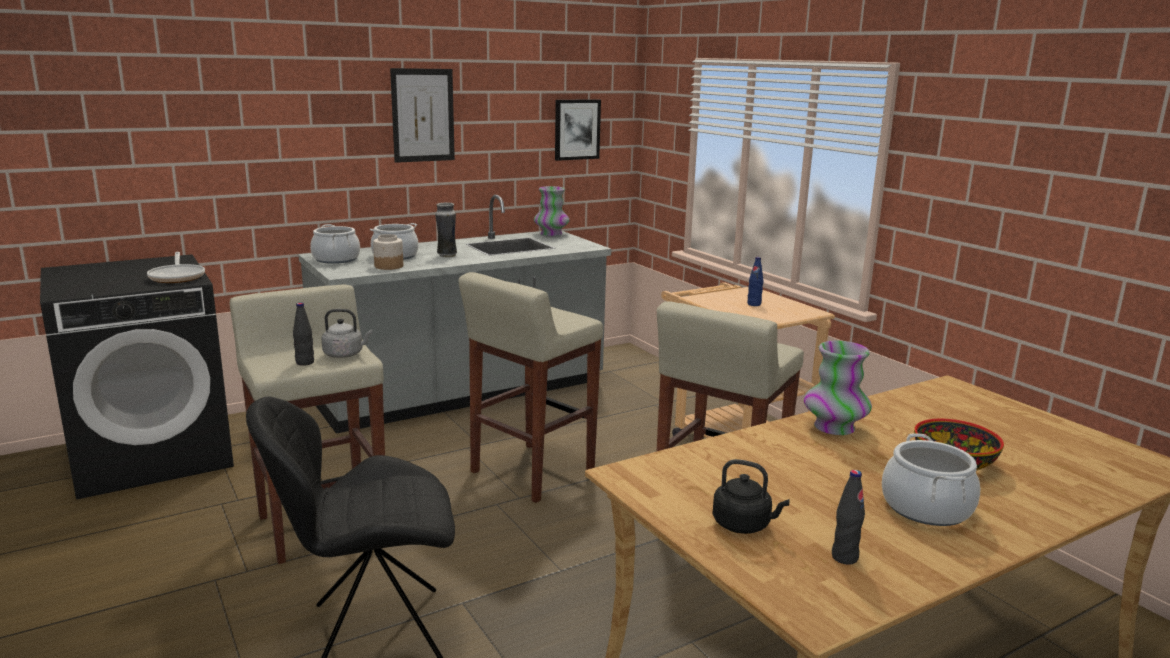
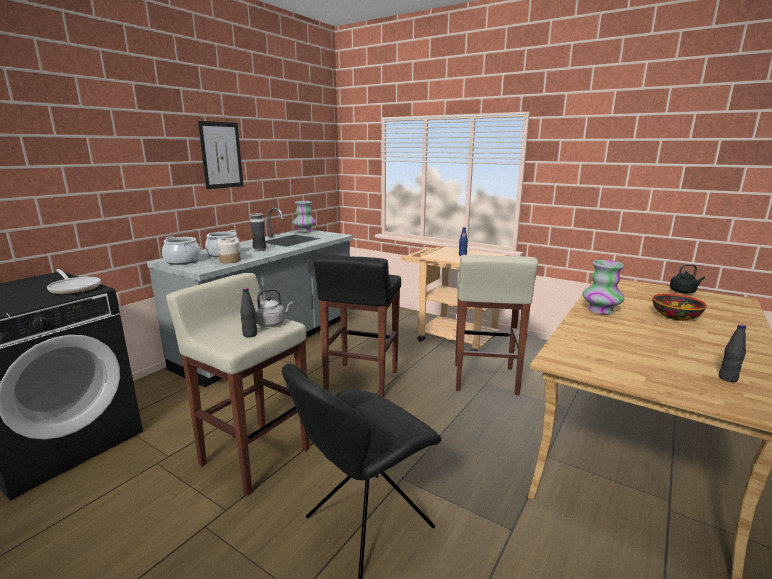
camera: 25 degrees left, 0 degrees up
(530, 473) = (361, 381): beige stool -> black stool
(576, 129) = (308, 164): picture -> none
(744, 525) = (658, 374): black kettle -> black kettle (683, 292)
(926, 507) = (707, 341): cooking pot -> none

